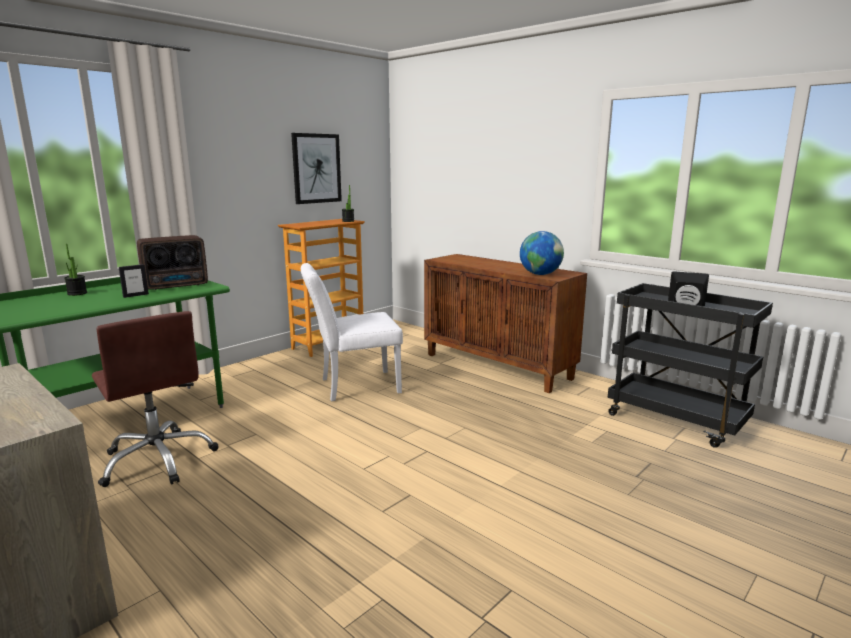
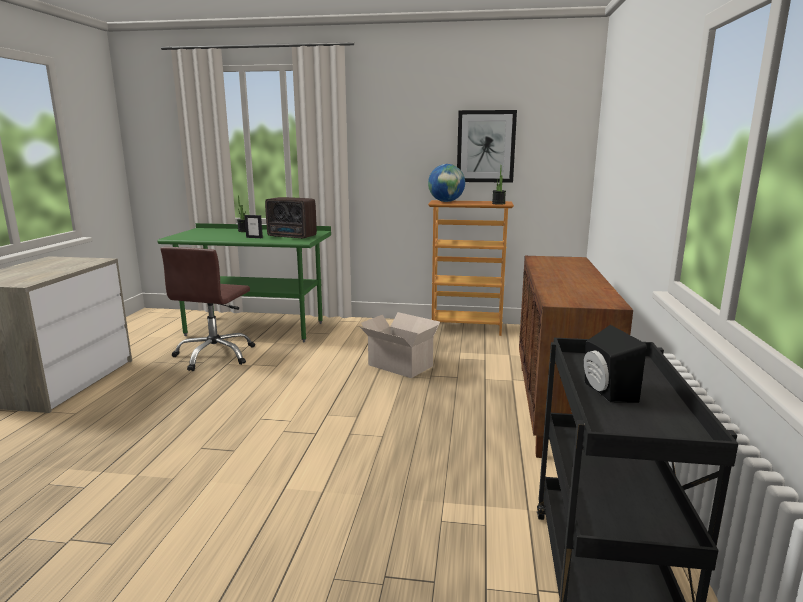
camera: 55 degrees right, 0 degrees up
(353, 386) = (399, 365): white chair -> cardboard box
(540, 274) = (562, 295): globe -> globe (446, 201)

